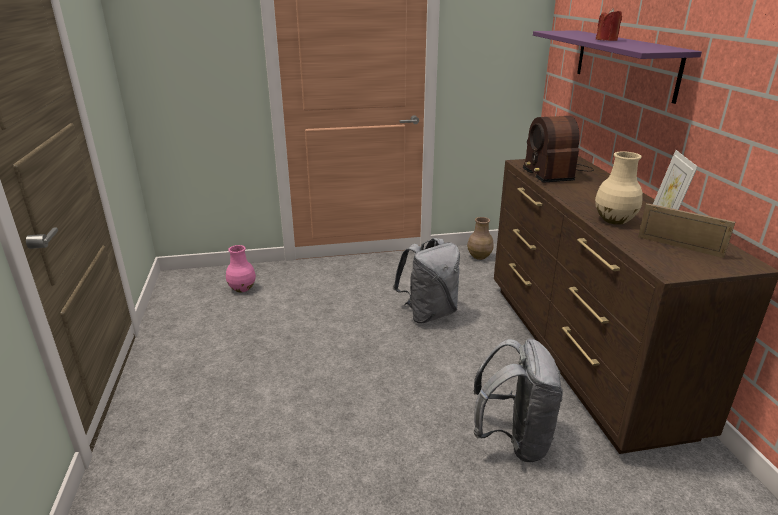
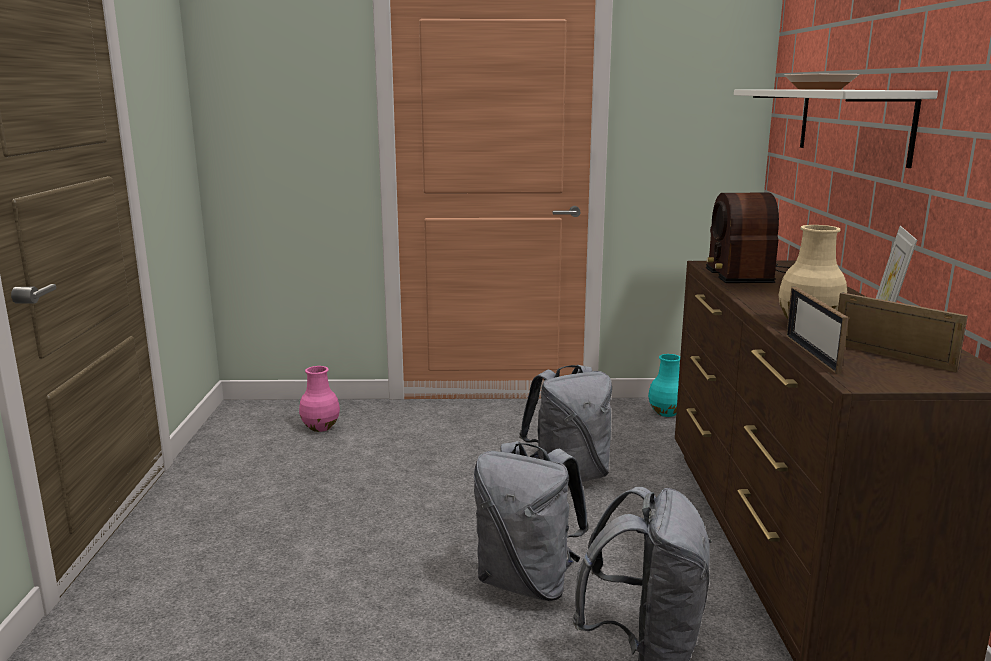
camera: 10 degrees right, 10 degrees down
(425, 399) = (527, 582): none -> grey backpack
(479, 256) = (667, 413): brown vase -> turquoise vase
(606, 40) = (819, 89): red candle -> bowl
(624, 63) = (852, 123): purple shelf -> white shelf
(628, 247) = (811, 353): none -> picture frame

